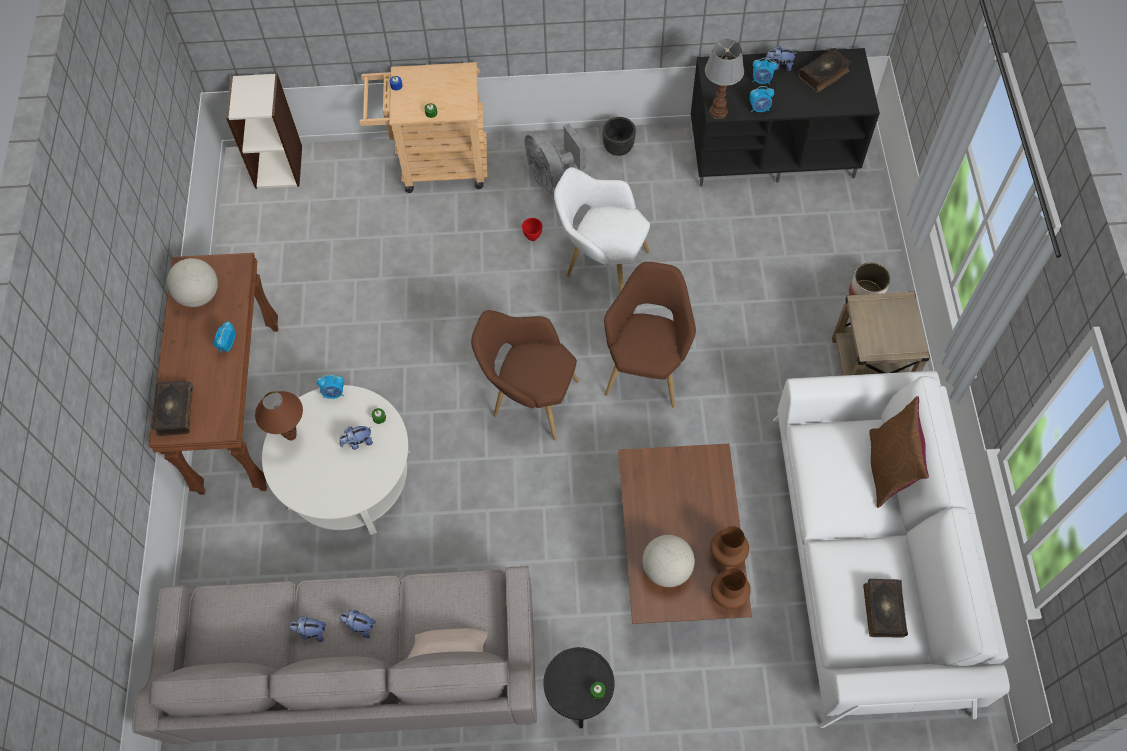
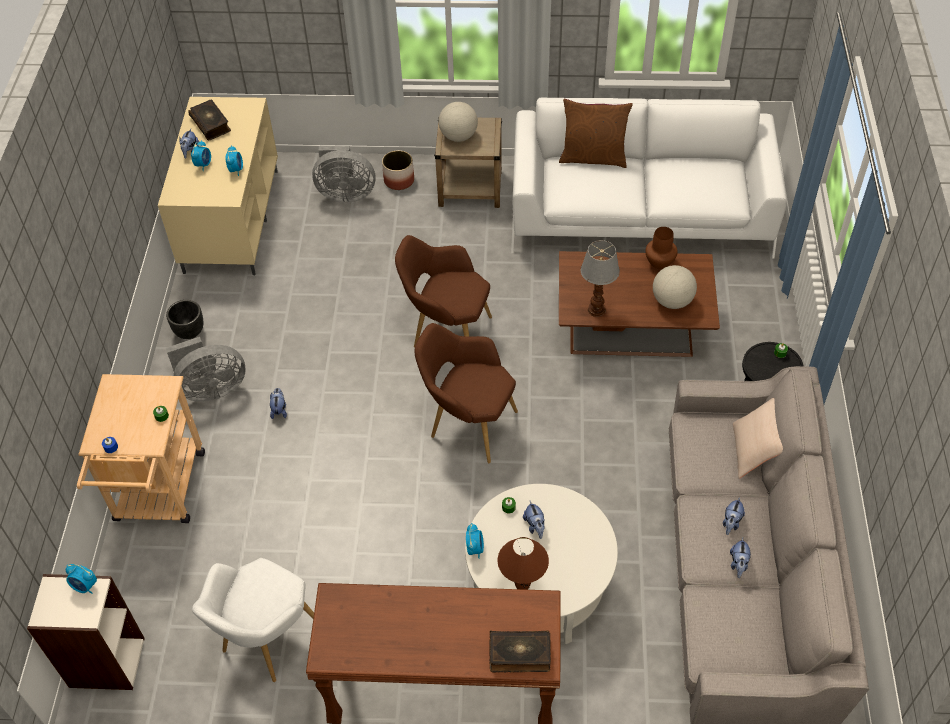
camera: 85 degrees left, 10 degrees down
(199, 295) = (368, 637): globe -> globe (458, 136)
(228, 345) = (440, 603): alarm clock -> alarm clock (85, 586)
(529, 399) = (467, 424): brown armchair -> brown armchair turned 90 degrees clockwise
(533, 237) = (279, 410): red bowl -> plush toy
(601, 263) = (325, 356): white armchair -> white armchair (266, 642)
(718, 111) = (229, 197): table lamp -> table lamp (595, 310)
(728, 595) = (694, 265): brown vase -> none
(773, 151) = (231, 219): black tv stand -> beige tv stand
(833, 245) = (345, 193): none -> grey fan
(883, 610) = (710, 175): book -> none

